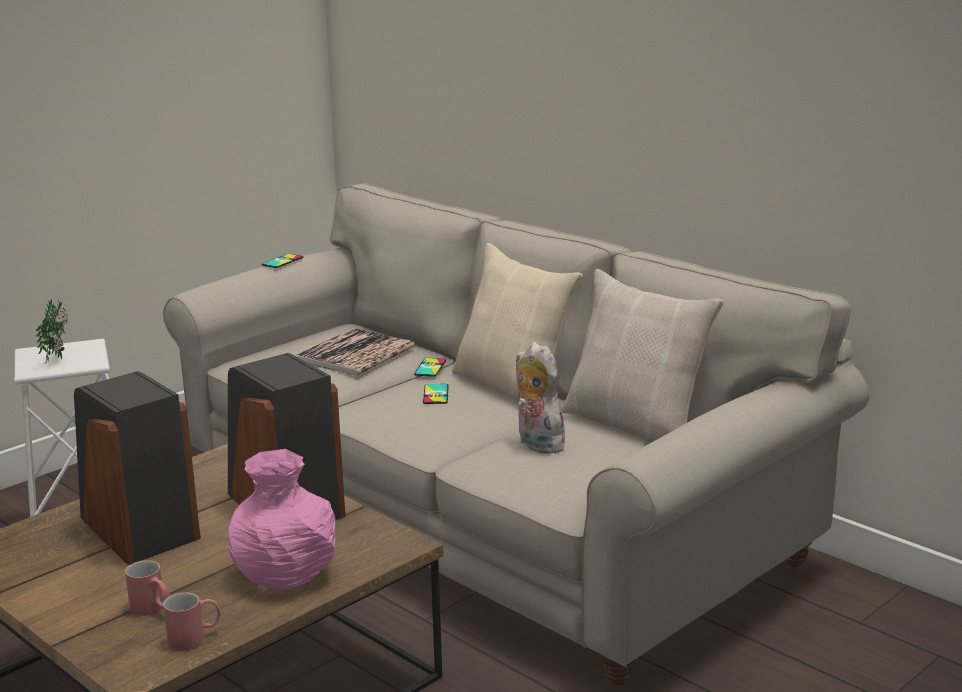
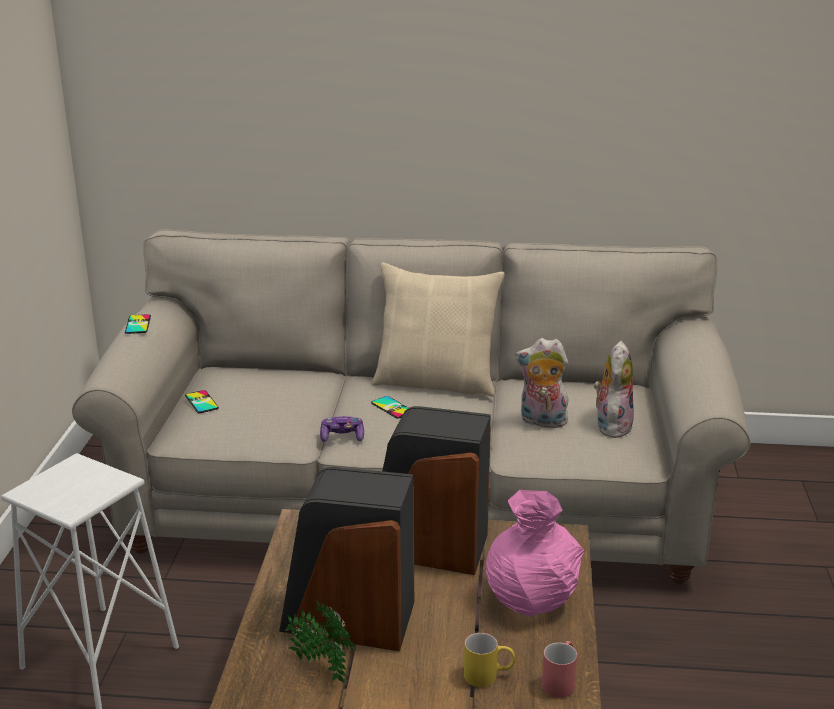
camera: 40 degrees left, 5 degrees up
(58, 357) = (70, 487): potted plant -> potted plant (321, 667)
(153, 610) = (489, 676): red mug -> yellow mug
(354, 403) = (342, 437): none -> game controller
(356, 354) = (273, 393): book -> none
(430, 367) = (348, 386): phone -> phone (201, 402)
(599, 469) = (611, 425): none -> plush toy
(636, 425) = (575, 383): beige pillow -> none

